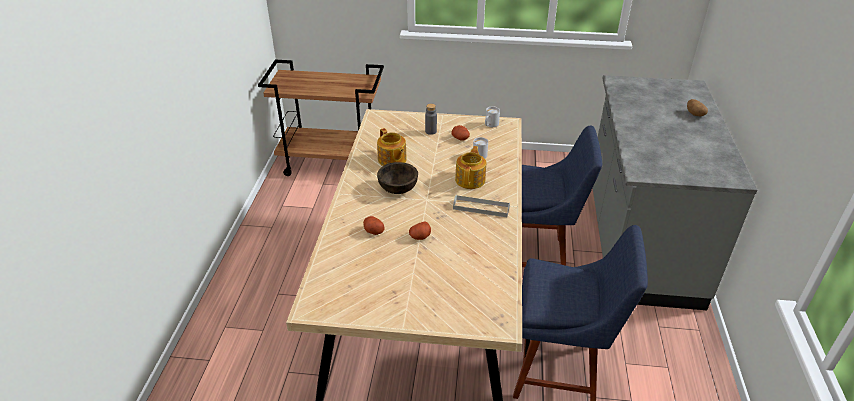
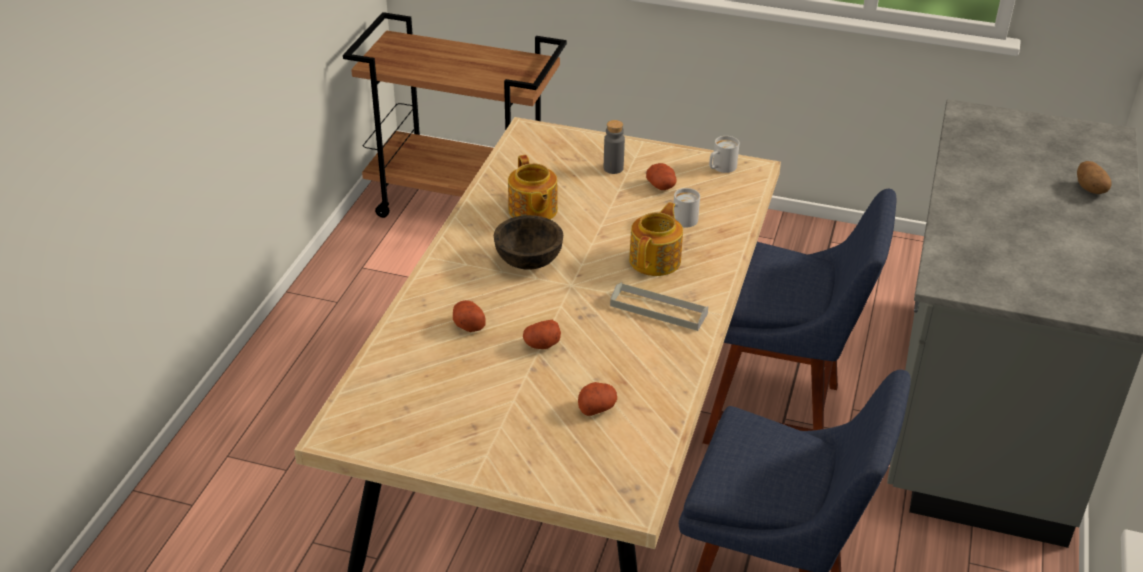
camera: 10 degrees right, 0 degrees up
(463, 270) = (597, 407): none -> potato

